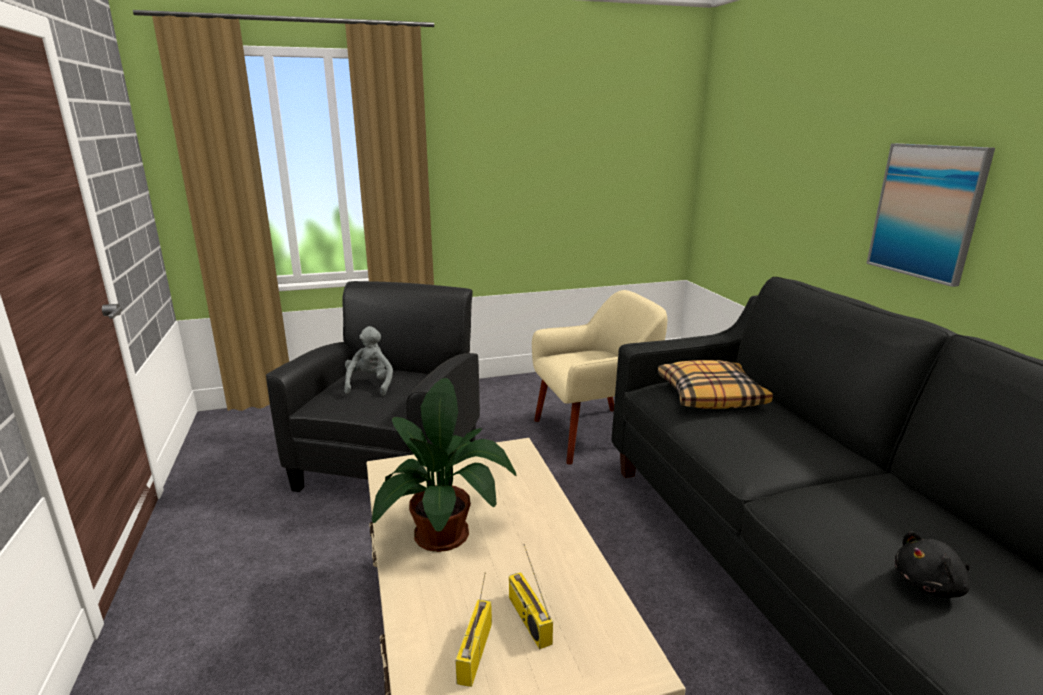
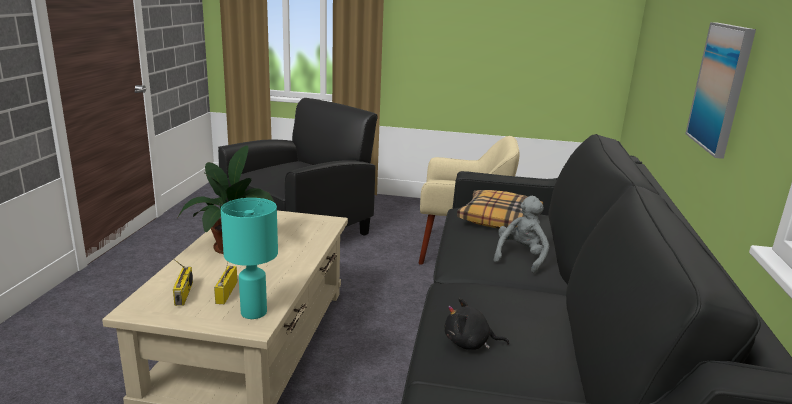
camera: 25 degrees right, 0 degrees up
(370, 385) = (289, 170): grey plush toy -> grey plush toy (521, 257)
(474, 650) = (184, 294): radio -> radio turned 135 degrees clockwise
(607, 642) = (253, 312): none -> turquoise table lamp

